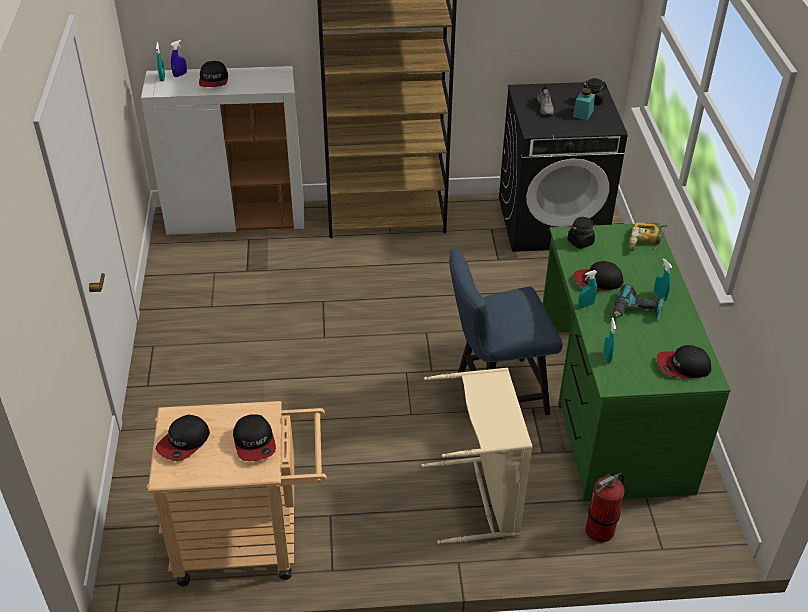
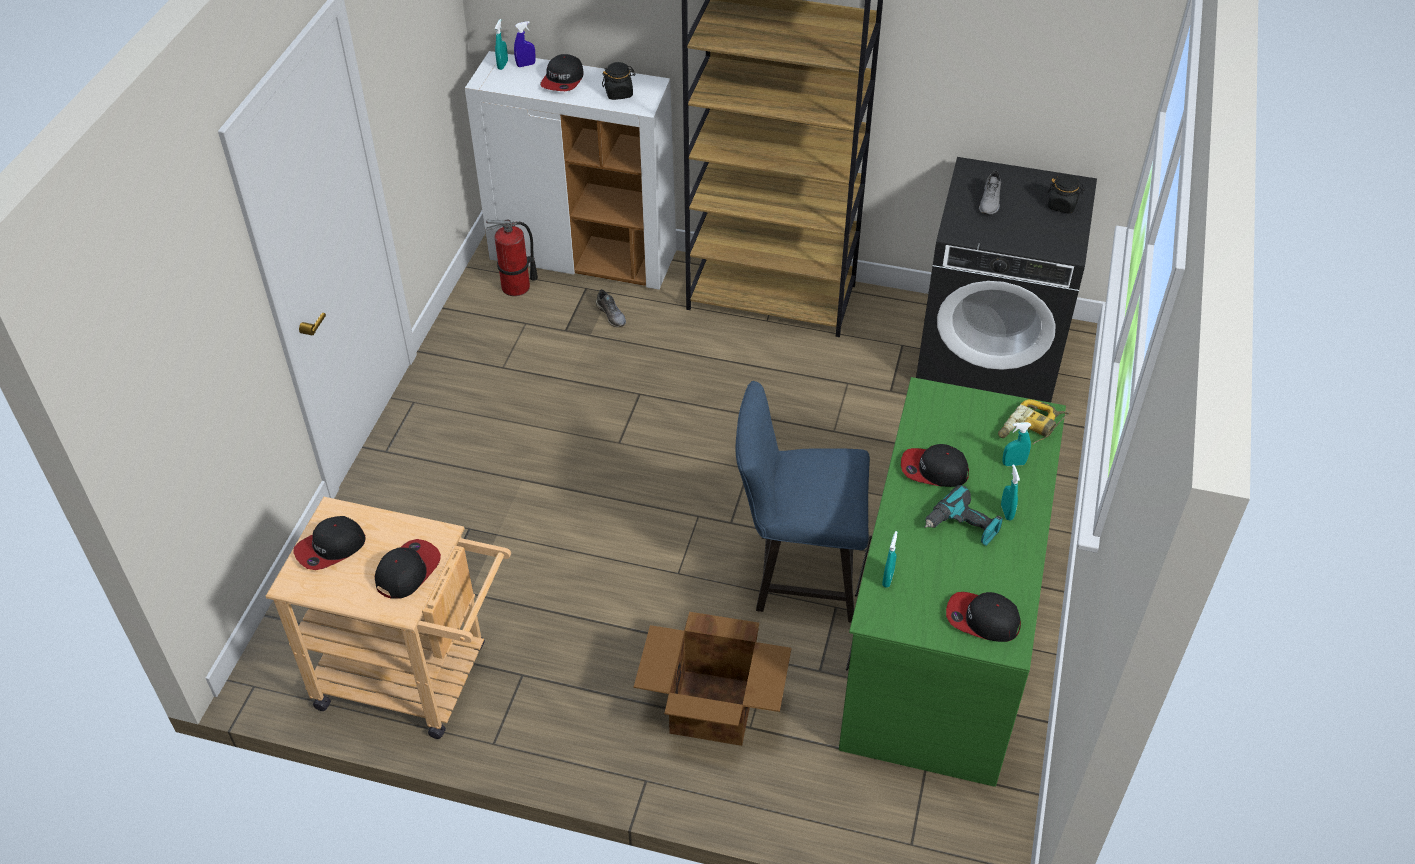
camera: 20 degrees right, 5 degrees up
(254, 442) = (407, 571): cap -> cap turned 150 degrees counterclockwise
(276, 253) = (611, 315): none -> grey shoe
(482, 498) = (714, 708): beige laundry basket -> cardboard box
(580, 242) = (941, 408): black jar -> black jar (619, 93)
(583, 114) = (1038, 222): turquoise jar -> none
(585, 305) = (899, 499): turquoise spray bottle -> turquoise spray bottle (1013, 463)
(600, 530) = (843, 795): fire extinguisher -> fire extinguisher (516, 287)

